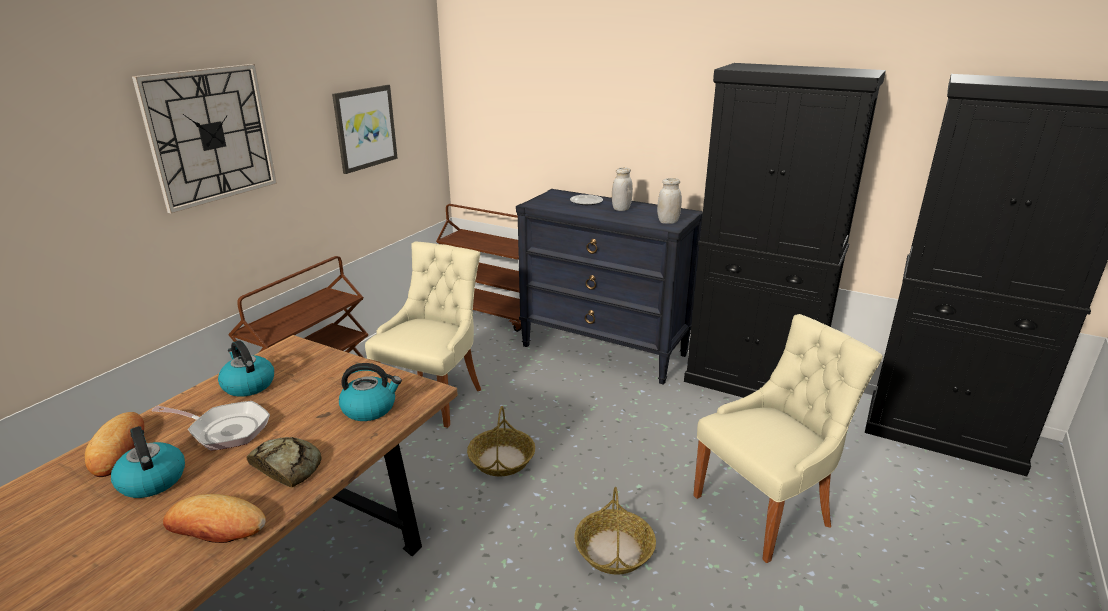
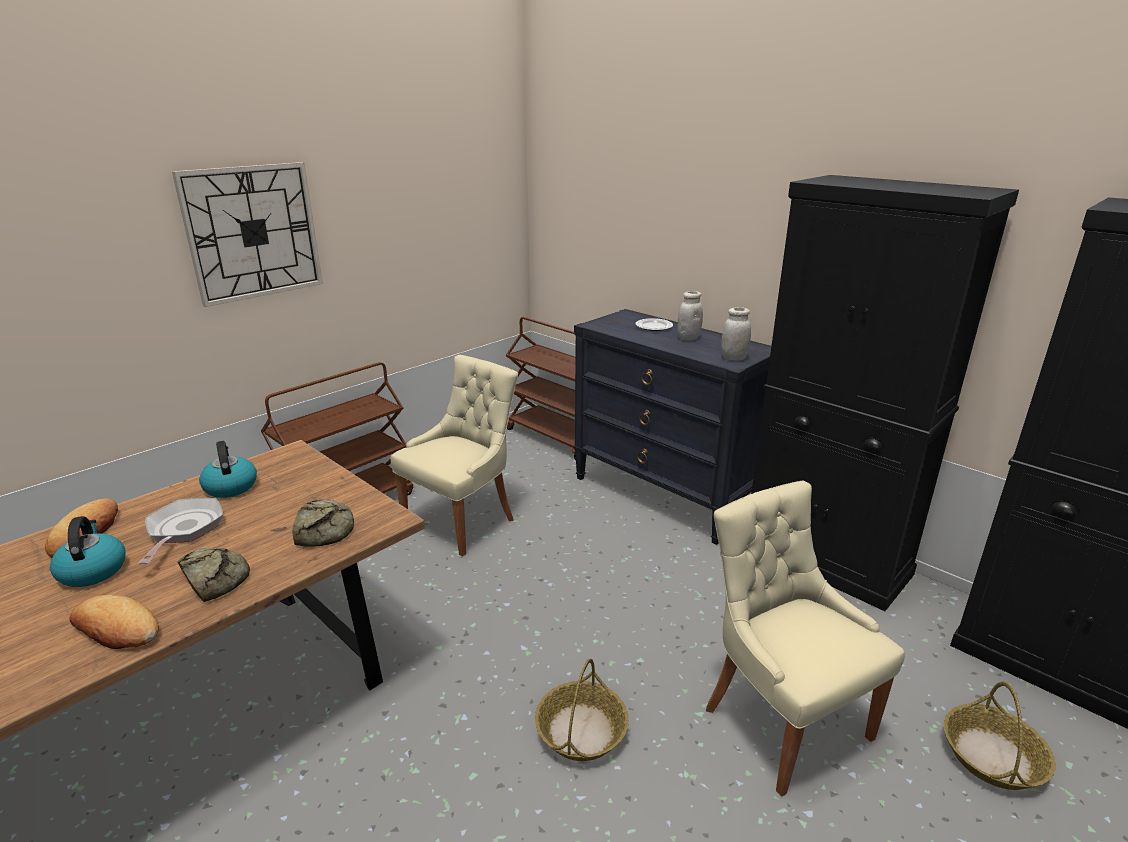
camera: 15 degrees right, 0 degrees up
(225, 430) = (183, 530): frying pan -> frying pan turned 120 degrees counterclockwise
(365, 128) = (429, 232): picture -> none
(370, 408) = (326, 529): kettle -> bread
(501, 459) = (502, 601): basket -> basket (992, 756)
(766, 509) = (781, 719): beige chair -> beige chair turned 105 degrees counterclockwise

